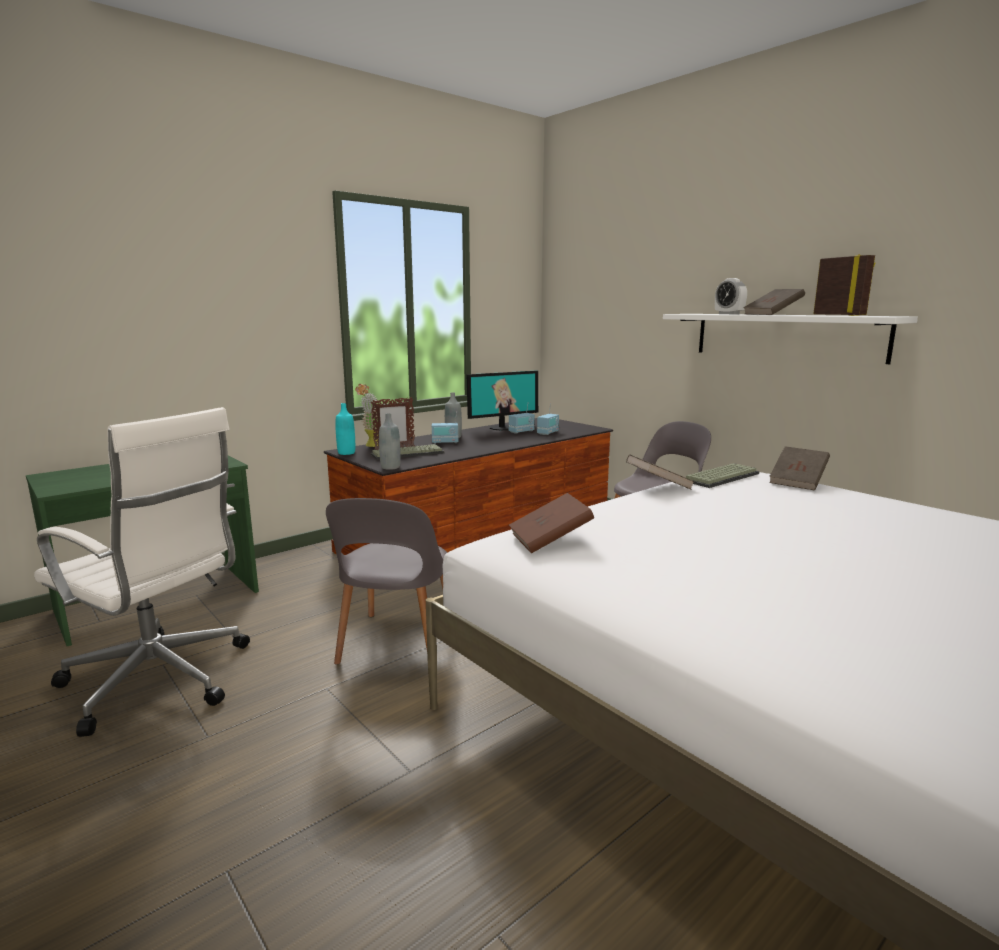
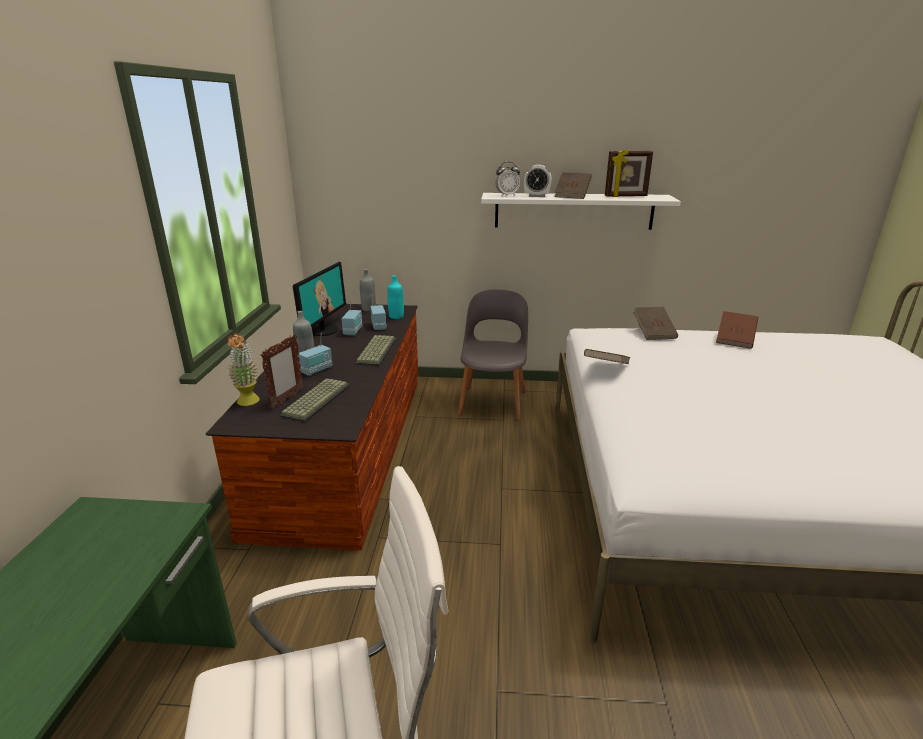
camera: 45 degrees left, 10 degrees up
(346, 453) = (245, 425): turquoise bottle -> turquoise bottle (396, 316)
(390, 467) = (345, 427): grey bottle -> grey bottle (368, 309)
(396, 644) = (474, 604): grey chair -> none
(550, 540) = (678, 459): brown book -> brown book (735, 340)
(700, 313) = (507, 195): none -> alarm clock
(721, 477) = (613, 343): keyboard -> keyboard (375, 351)
(839, 315) = (626, 196): picture frame -> picture frame turned 150 degrees clockwise

